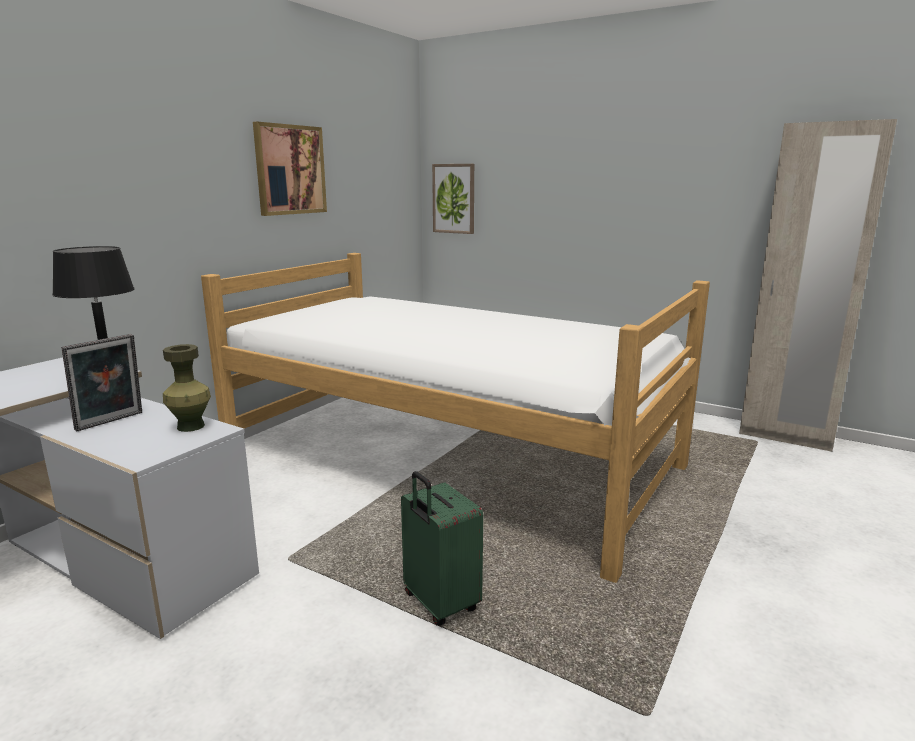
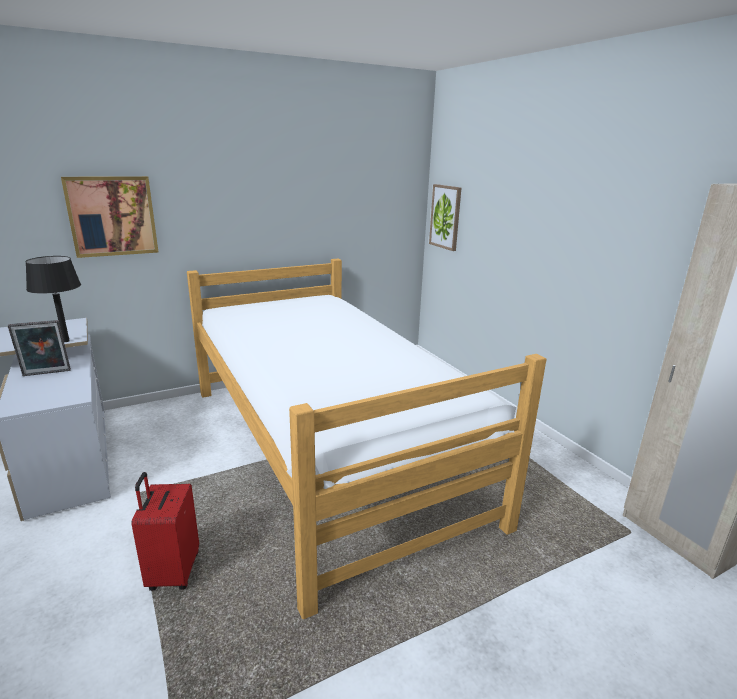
camera: 30 degrees right, 5 degrees up
(190, 426) = (70, 390): green vase -> none
(290, 170) = (277, 192): picture -> picture (112, 216)
(439, 604) = (172, 572): green suitcase -> red suitcase

